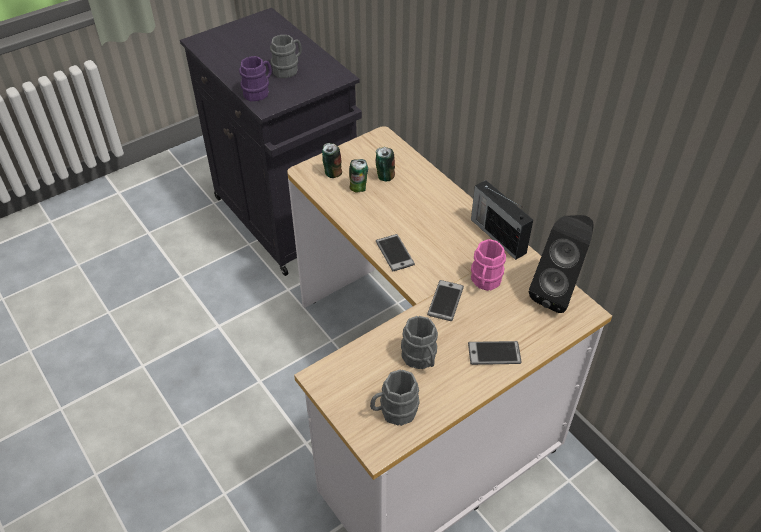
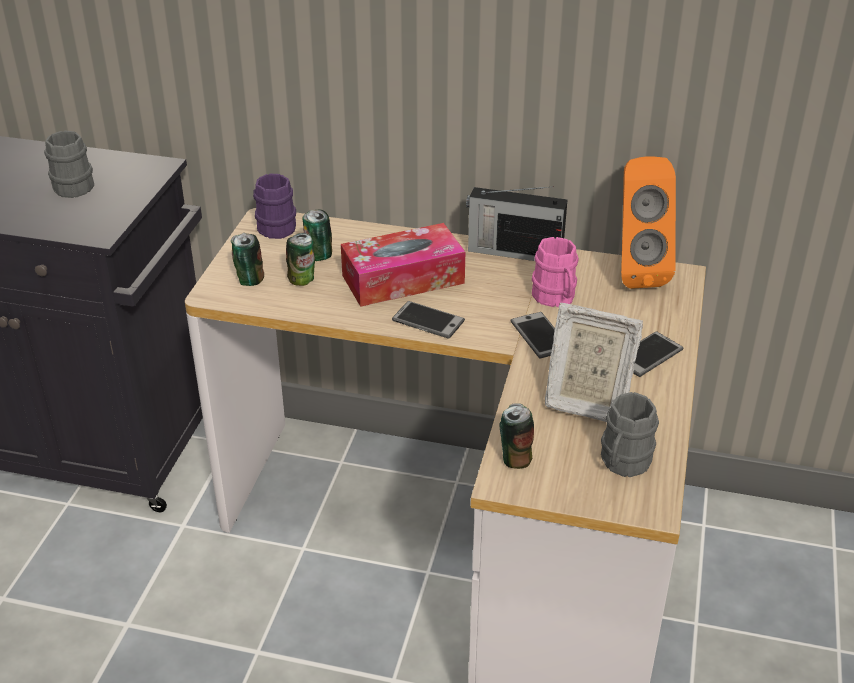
camera: 40 degrees left, 10 degrees down
(259, 91) = (66, 222): purple mug -> purple mug (277, 225)
(341, 368) = (515, 458): none -> can
(412, 218) = (403, 279): none -> tissue box
(421, 359) = (586, 401): grey mug -> picture frame
(558, 292) = (635, 272): black speaker -> orange speaker

